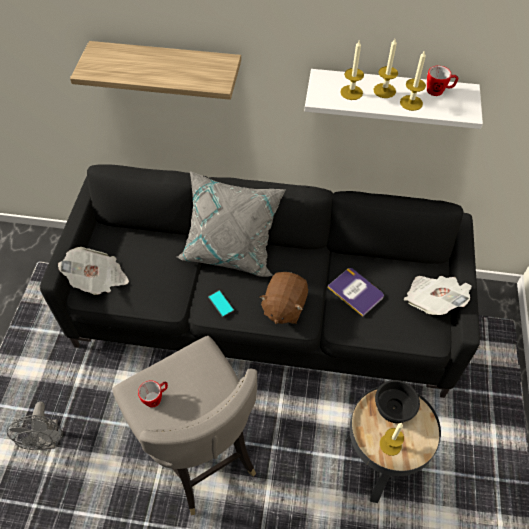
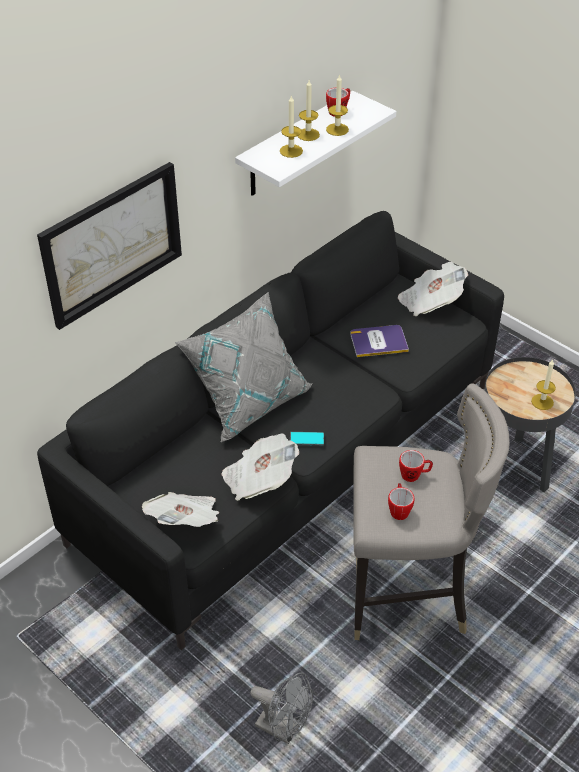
camera: 55 degrees left, 10 degrees down
(162, 298) = (259, 480): none -> newspaper
(167, 69) = (112, 244): shelf -> picture
(198, 389) = (414, 475): none -> mug
(284, 307) = (351, 397): brown plush toy -> none
(394, 407) = (511, 381): black bowl -> none

